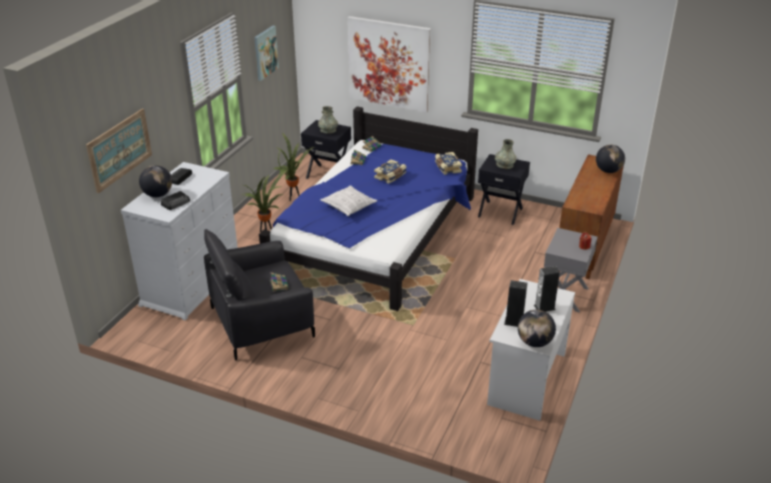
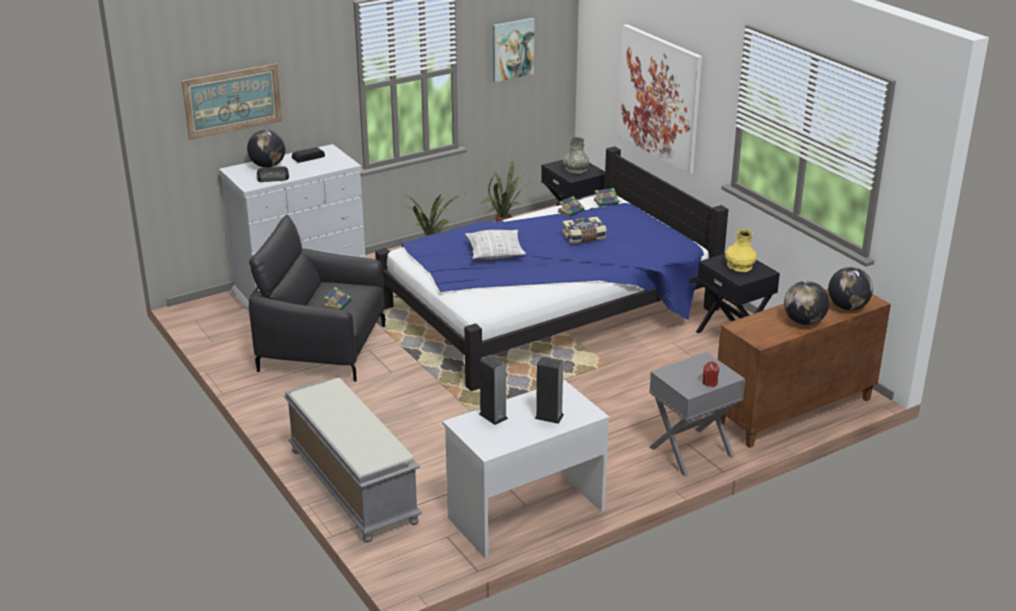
camera: 35 degrees right, 5 degrees down
(402, 413) = (351, 485): none -> grey bench
(447, 168) = (666, 249): book -> none
(504, 165) = (739, 266): grey vase -> yellow vase
(534, 342) = (486, 443): globe -> globe (803, 322)

